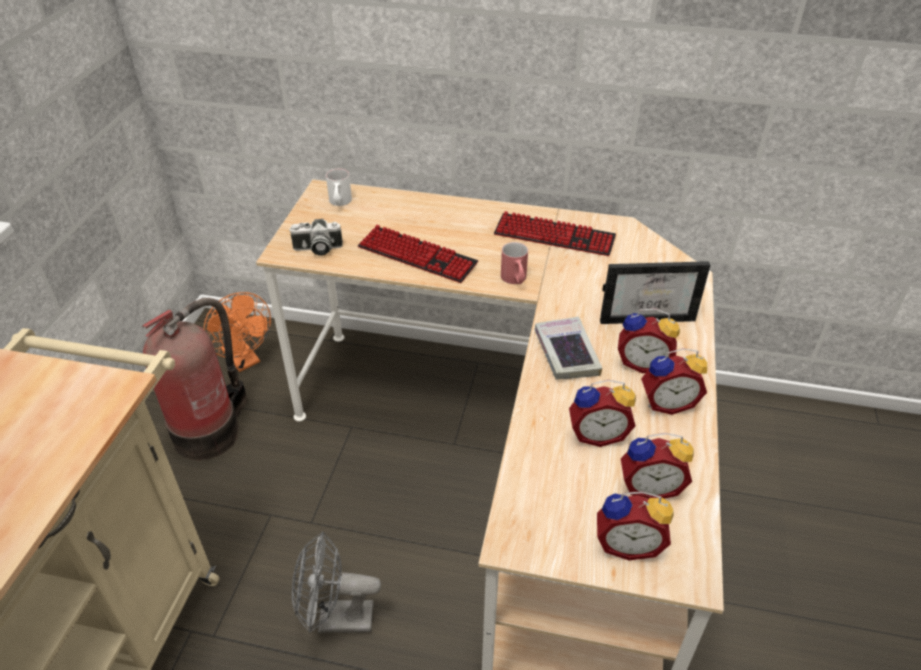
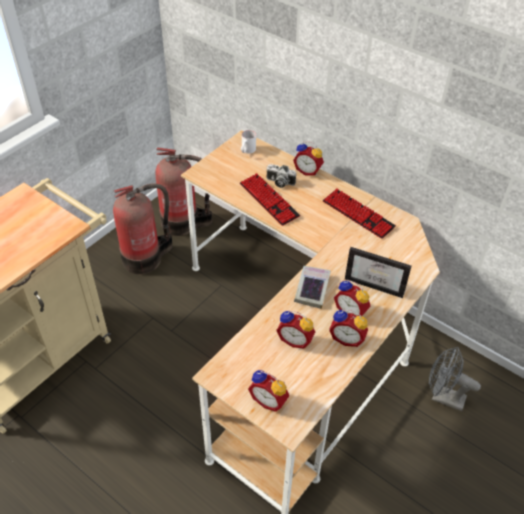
camera: 25 degrees right, 5 degrees up
(245, 360) = (183, 223): orange fan -> fire extinguisher
(317, 249) = (217, 177): camera -> camera (279, 182)
(336, 620) = (157, 387): grey fan -> grey fan (442, 397)
(515, 280) = (314, 235): red mug -> none
(649, 486) = (302, 377): alarm clock -> alarm clock (308, 171)

